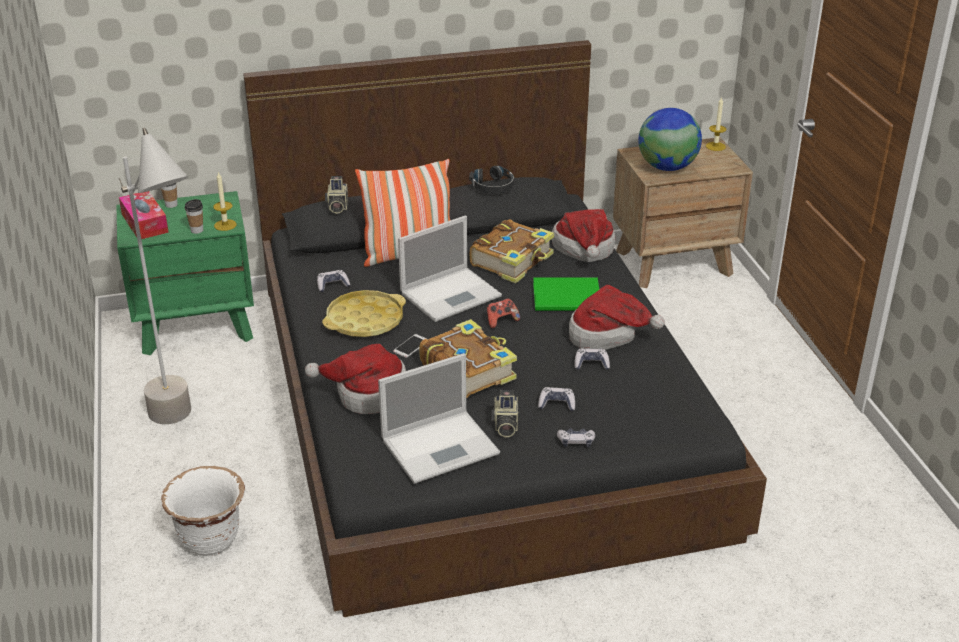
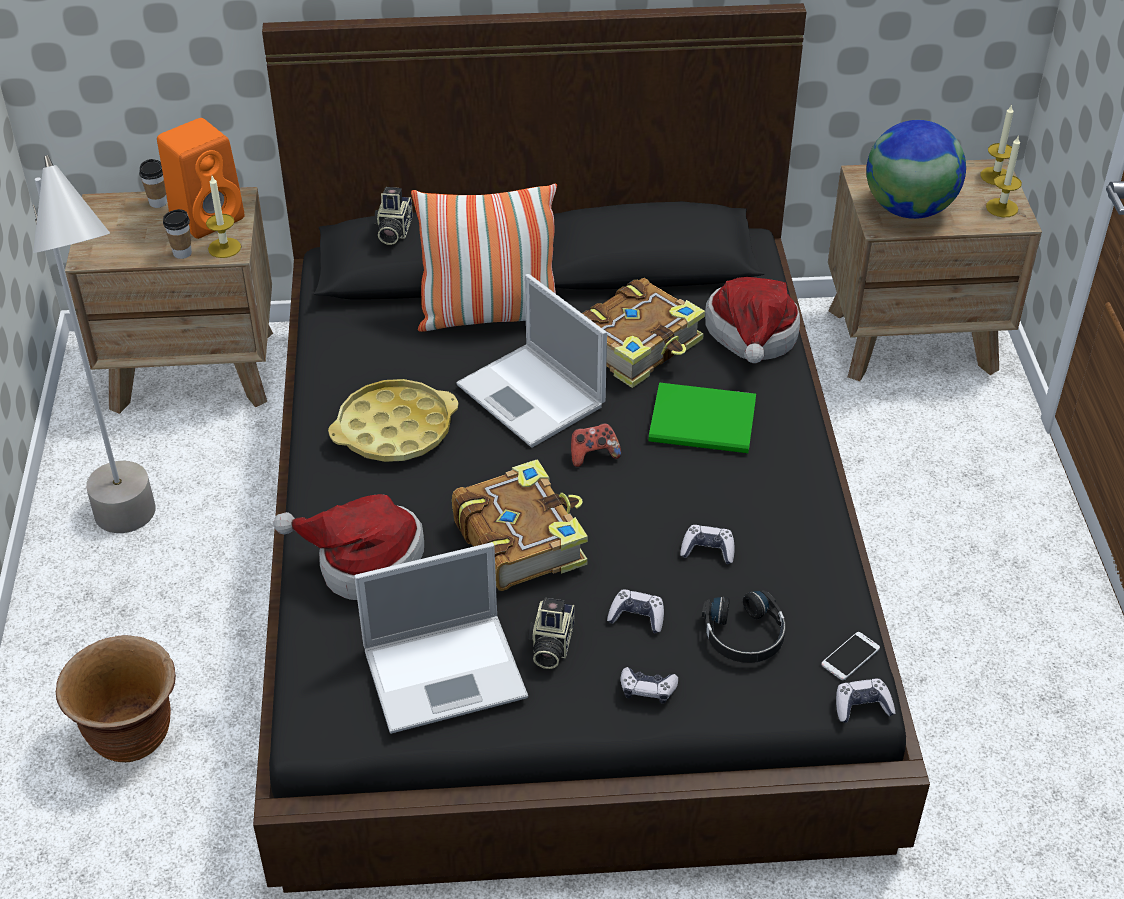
camera: 10 degrees right, 10 degrees up
(144, 223) = (113, 232): tissue box -> none
(196, 325) = (194, 370): green nightstand -> brown nightstand
(209, 209) = (209, 216): none -> orange speaker
(211, 540) = (132, 736): white planter -> brown planter
(332, 285) = (364, 359): game controller -> game controller (862, 706)
(411, 346) = (449, 484): phone -> phone (850, 656)
(452, 294) = (533, 396): laptop -> laptop turned 75 degrees clockwise
(493, 187) = (632, 218): black headphones -> black headphones (744, 636)
(607, 335) = (746, 500): hat -> none
(724, 162) = (1002, 208): none -> candle

